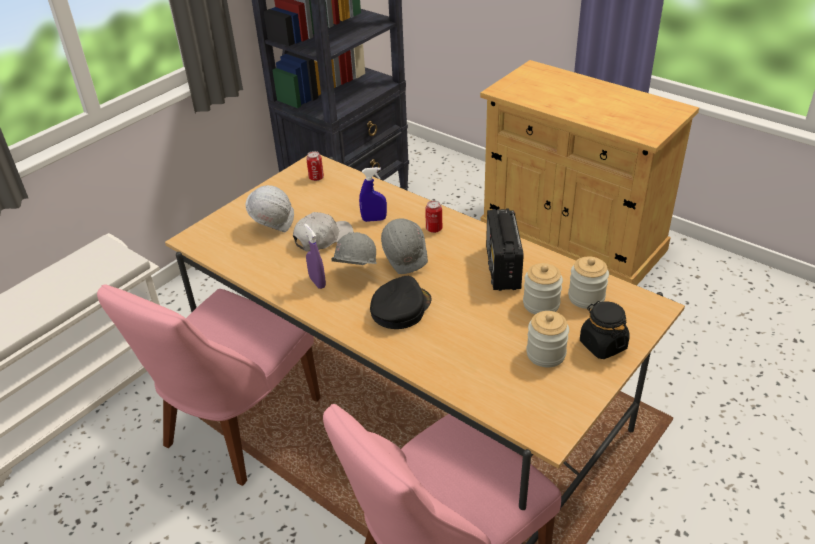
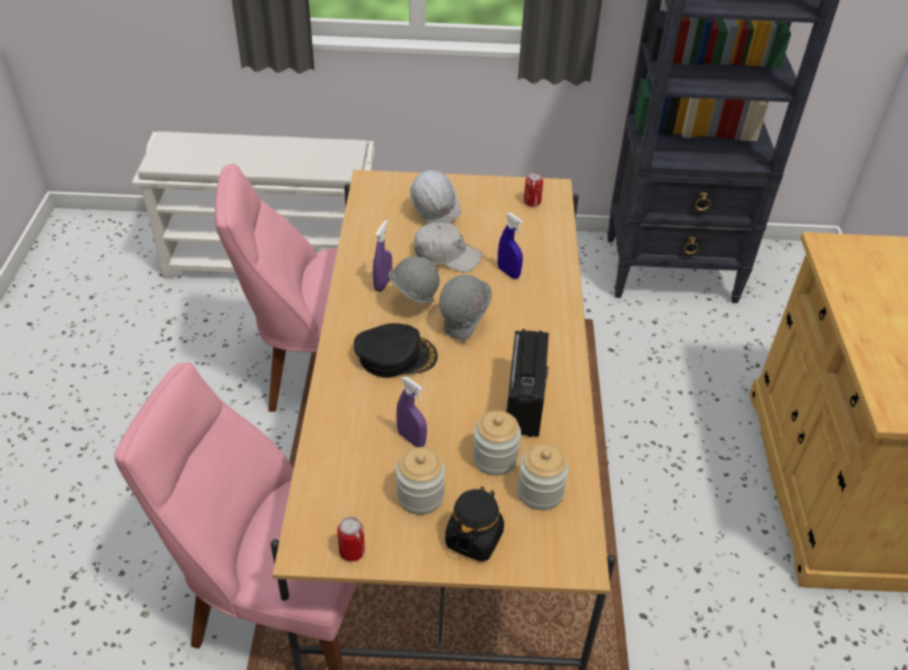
camera: 50 degrees right, 5 degrees up
(434, 229) = (537, 320): can -> can (352, 552)
(489, 335) = (411, 439): none -> purple spray bottle
(502, 268) = (524, 401): radio -> radio turned 135 degrees clockwise

